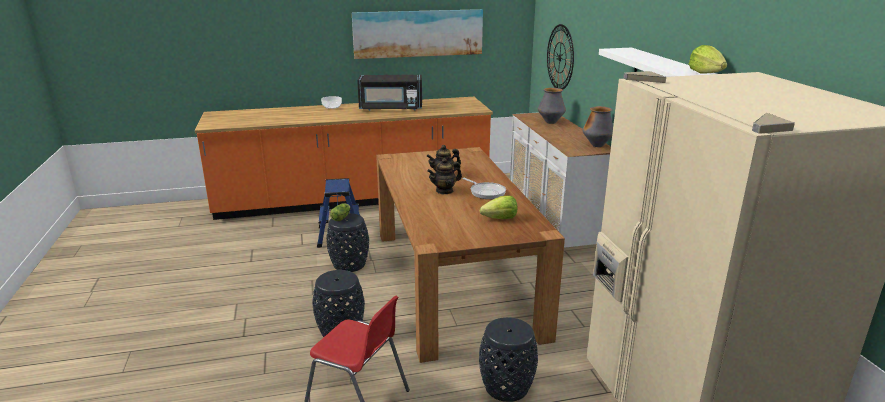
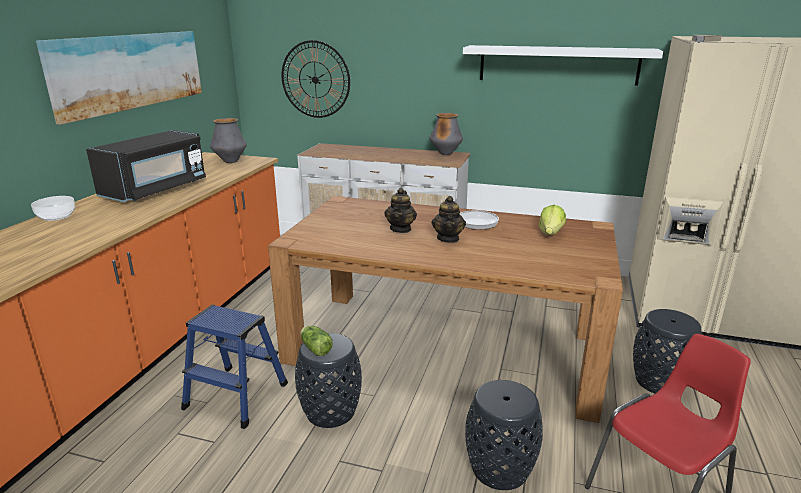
camera: 60 degrees left, 0 degrees up
(550, 122) = (353, 151): vase -> vase (230, 161)
(706, 73) = (611, 48): lettuce -> none

